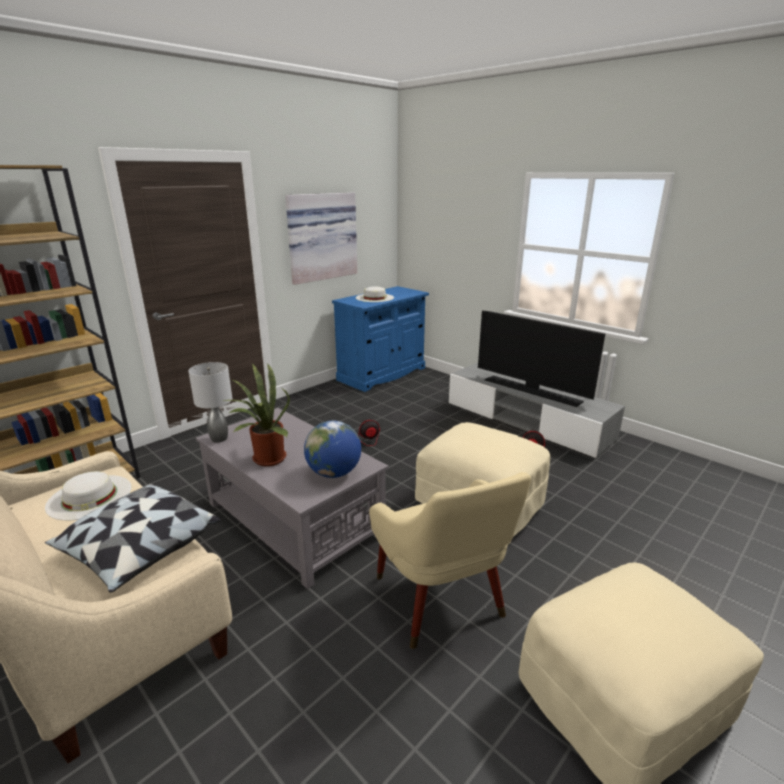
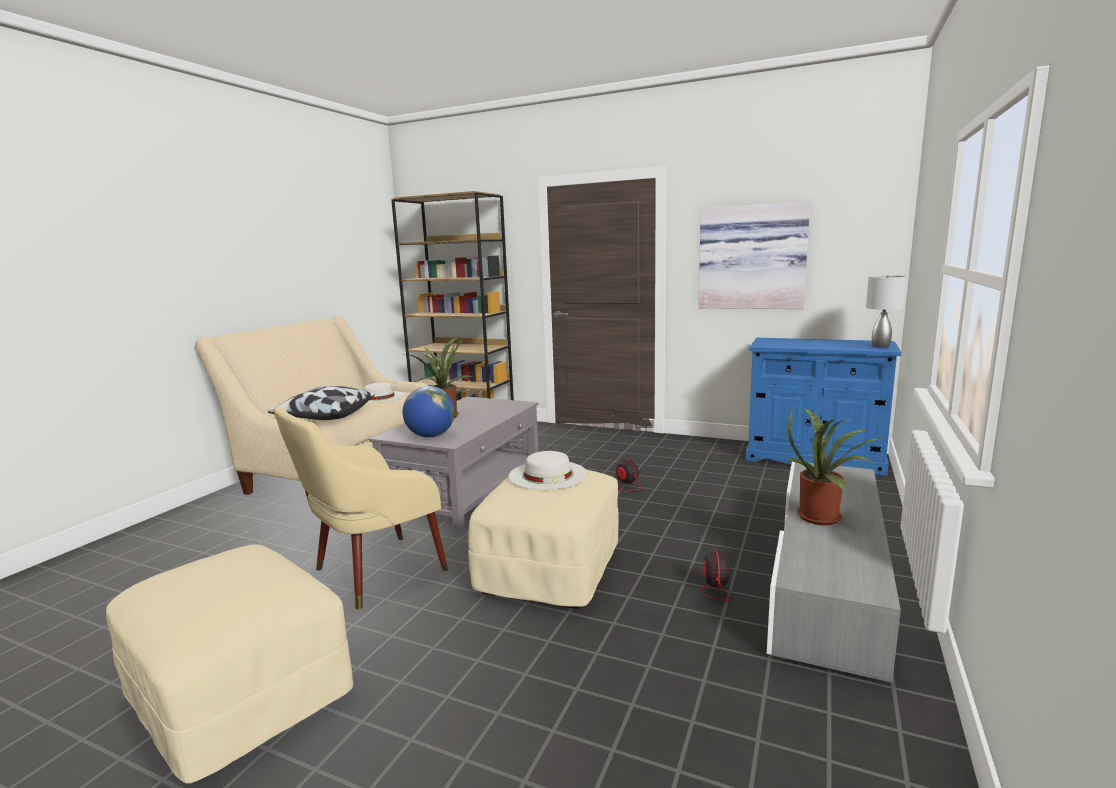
camera: 70 degrees right, 10 degrees down
(220, 438) = (468, 401): grey table lamp -> grey table lamp (881, 347)
(374, 297) = (806, 343): white hat -> white hat (548, 474)
(532, 391) = (823, 517): television -> potted plant

